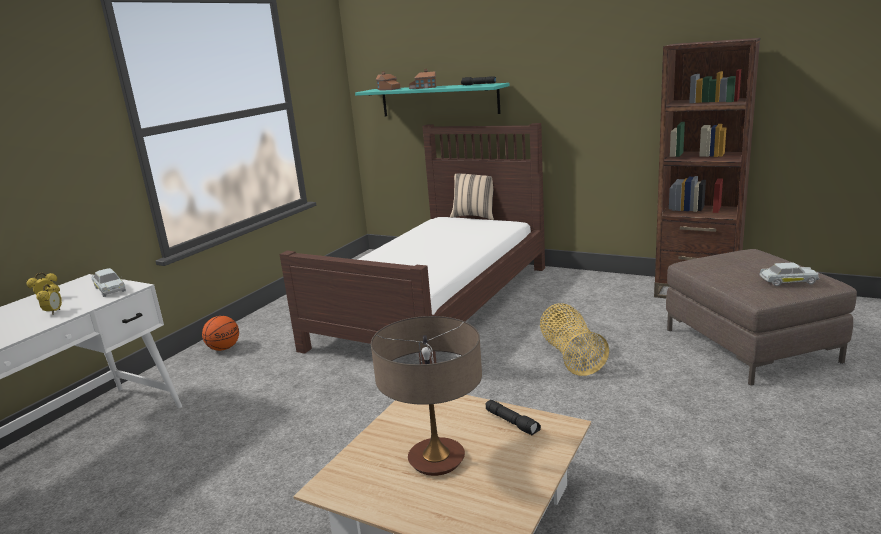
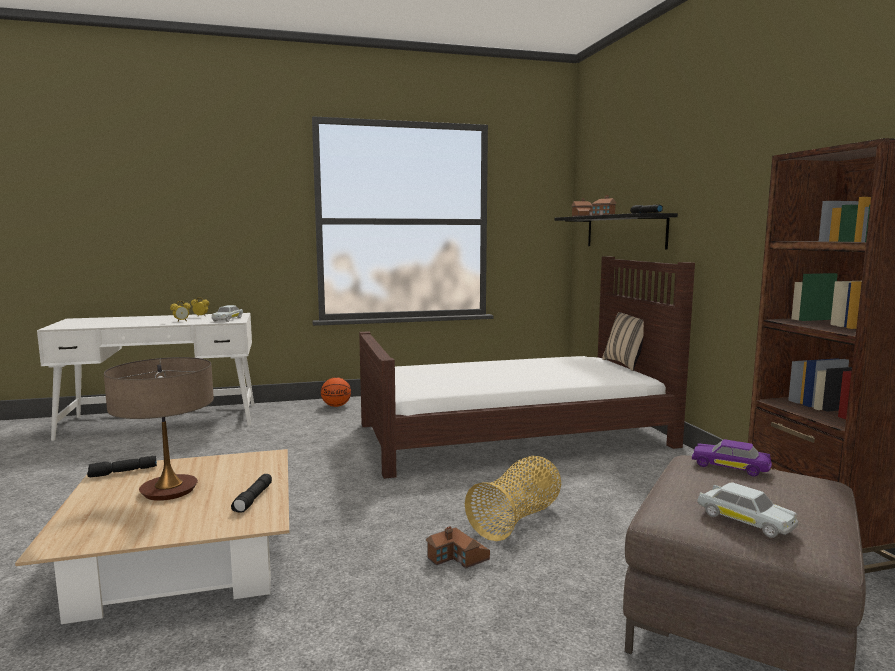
camera: 45 degrees right, 10 degrees down
(345, 479) = (122, 472): none -> black flashlight
(439, 100) = (624, 231): turquoise shelf -> black shelf
(598, 395) = (458, 558): none -> toy house
(716, 259) = (730, 467): none -> purple toy car

